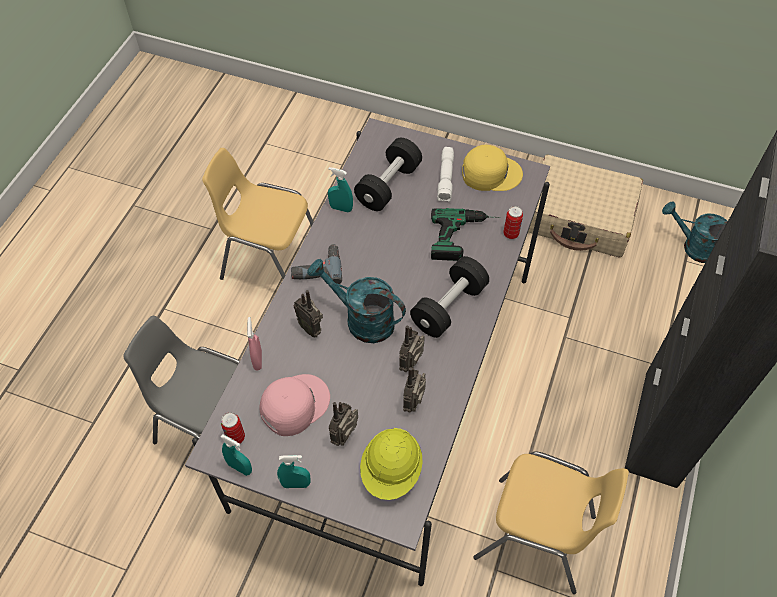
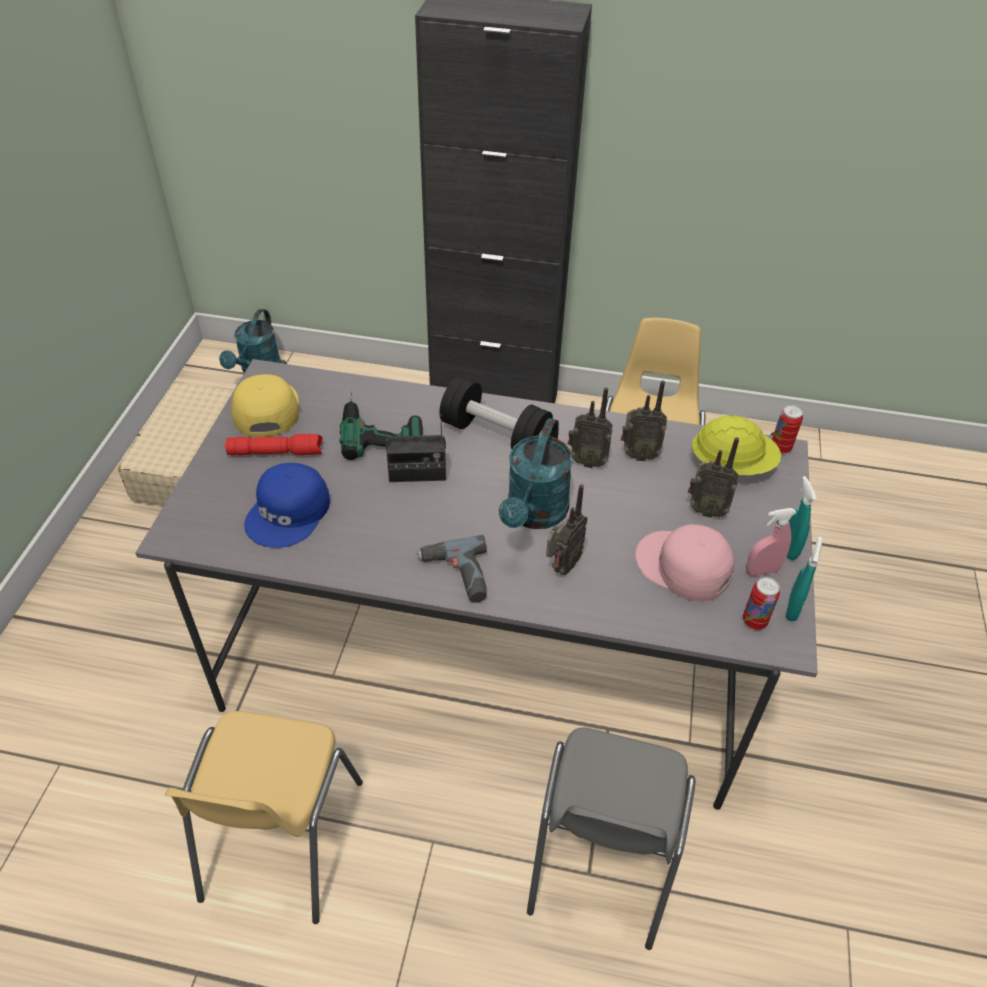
camera: 100 degrees left, 10 degrees down
(257, 360) = (631, 619): pink spray bottle -> pink spray bottle (762, 571)
(341, 208) = (338, 563): turquoise spray bottle -> none
(388, 185) = (289, 512): black dumbbell -> blue cap
(413, 255) = (417, 474): none -> radio
(446, 179) = (276, 452): white flashlight -> red flashlight
(511, 234) = (372, 388): can -> can (780, 447)

